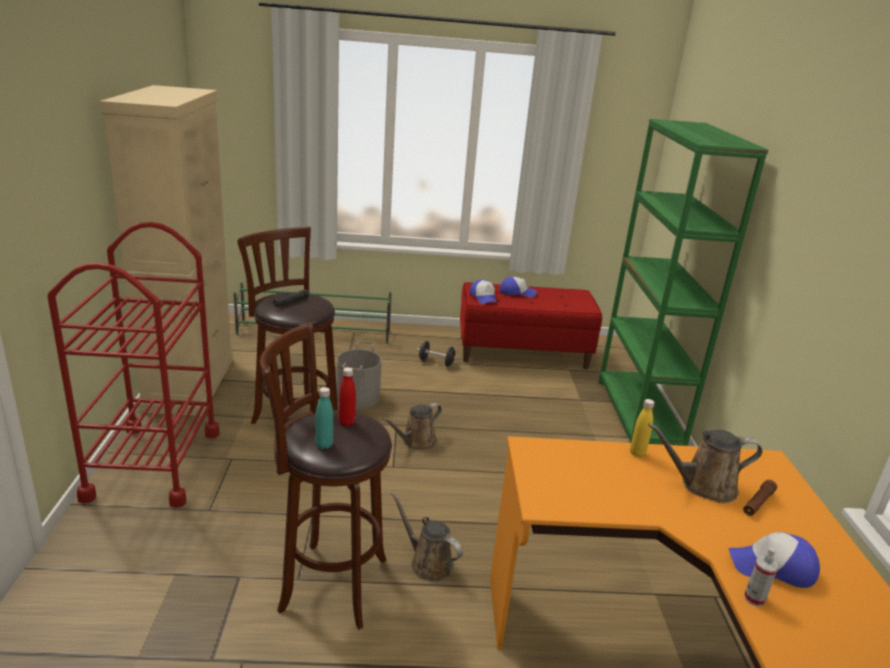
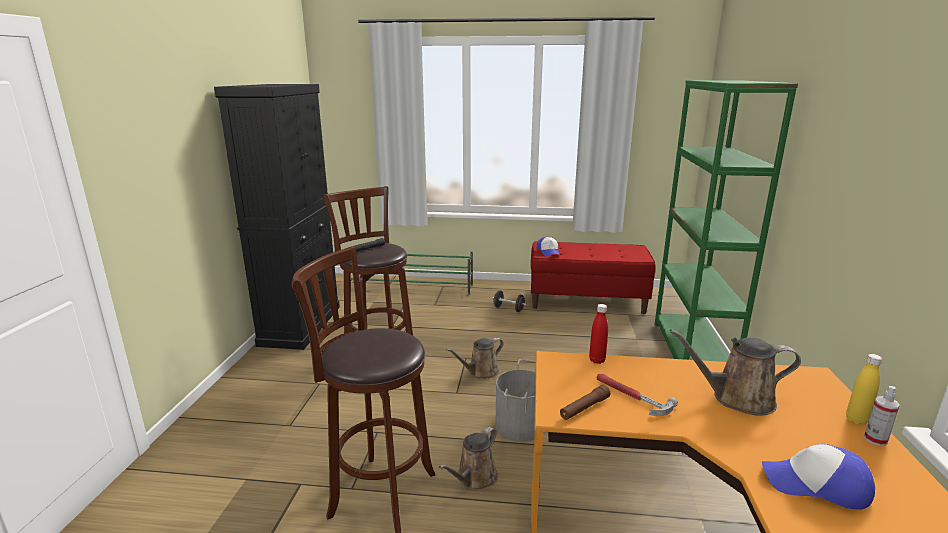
camera: 10 degrees right, 5 degrees down
(154, 464) = (255, 387): red cart -> none
(190, 384) = (301, 325): beige cabinet -> black cabinet
(324, 445) = (357, 355): turquoise bottle -> none
(346, 422) = (384, 337): red bottle -> red bottle (597, 360)
(358, 397) = (437, 336): grey bucket -> grey bucket (521, 425)
(428, 563) = (474, 479): brown watering can -> brown watering can turned 105 degrees counterclockwise
(517, 292) = (579, 248): cap -> none
(607, 486) = (631, 396): none -> hammer
(637, 453) = (667, 367): yellow bottle -> yellow bottle (856, 420)
(754, 598) = (792, 519): spray bottle -> spray bottle (875, 439)
(758, 503) = (799, 417): brown flashlight -> brown flashlight (584, 408)

